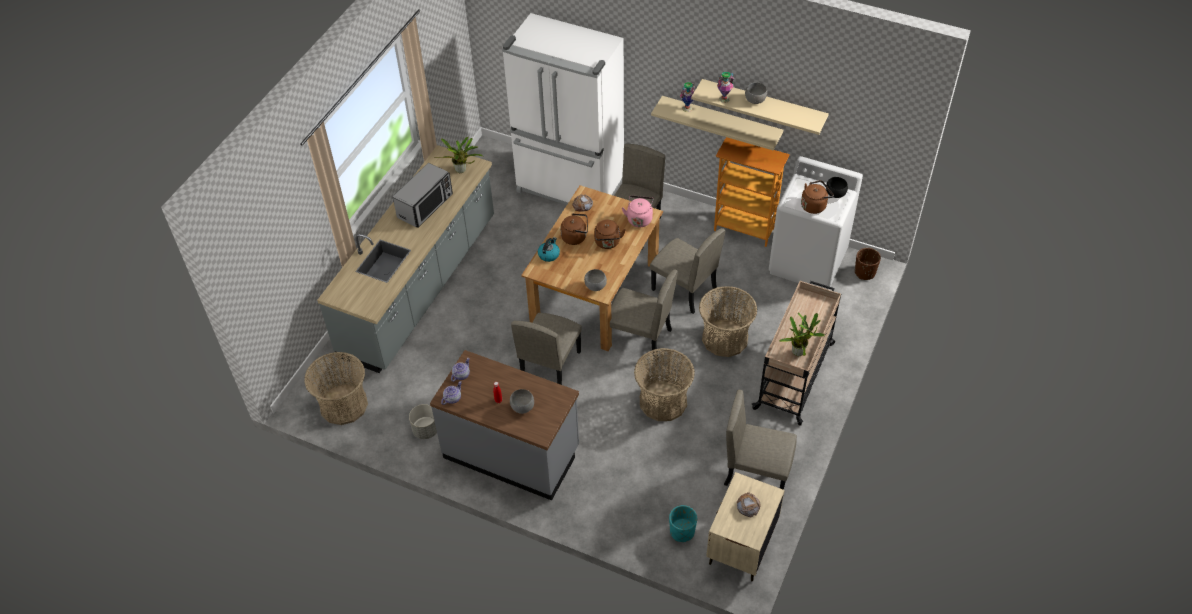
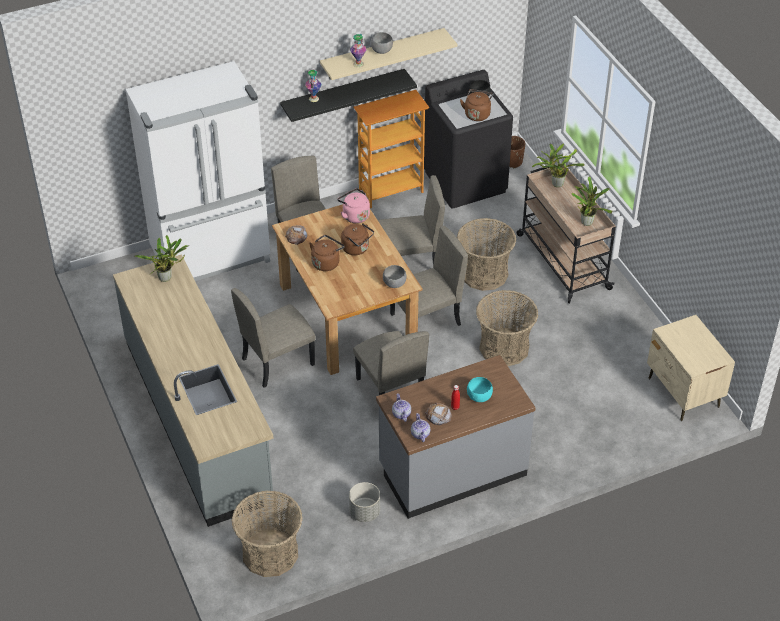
camera: 50 degrees left, 5 degrees down
(425, 206) = (178, 324): microwave -> none
(522, 407) = (479, 397): grey bowl -> turquoise bowl
(549, 254) = (325, 289): kettle -> none
(682, 532) = (637, 417): turquoise planter -> none
(721, 121) = (343, 95): beige shelf -> black shelf
(748, 506) = (690, 342): bread -> bread (438, 416)
(757, 472) = (627, 340): beige chair -> beige chair (277, 361)
(808, 261) = (465, 181): white washing machine -> black washing machine
(818, 305) = (555, 184): none -> potted plant

